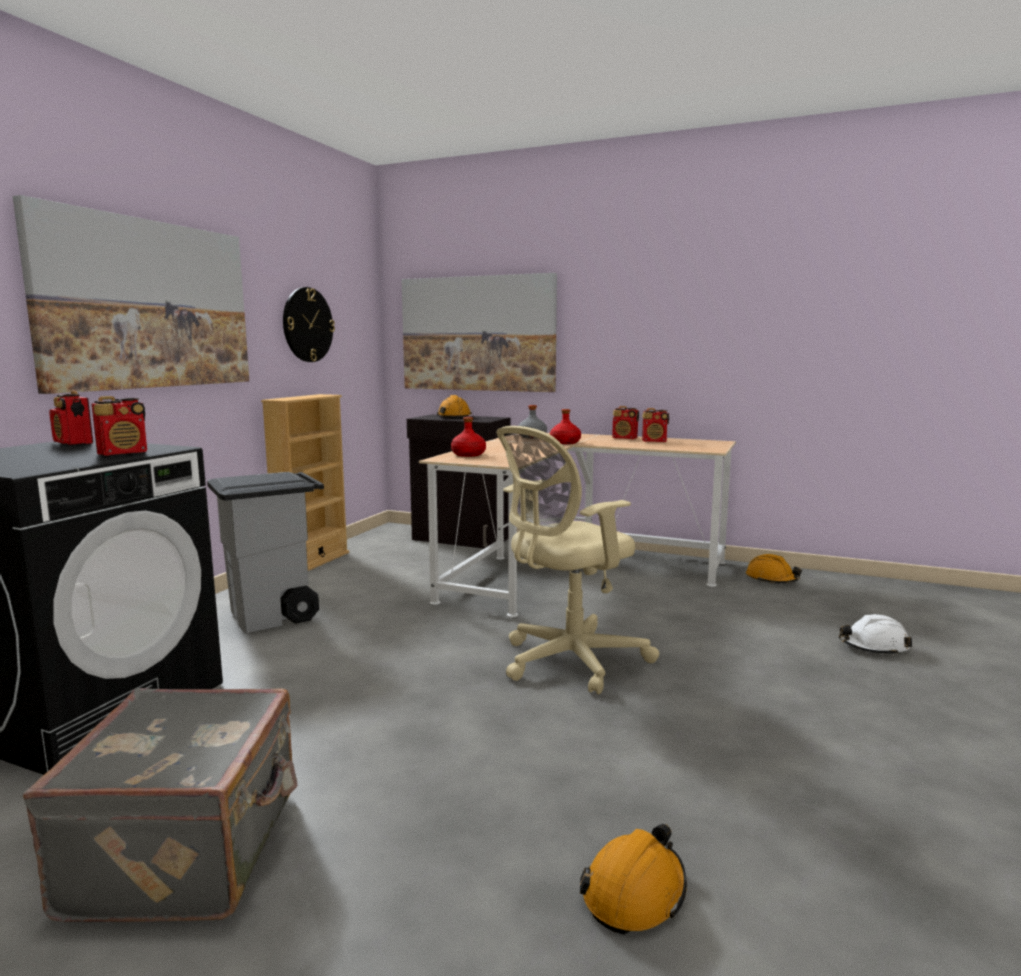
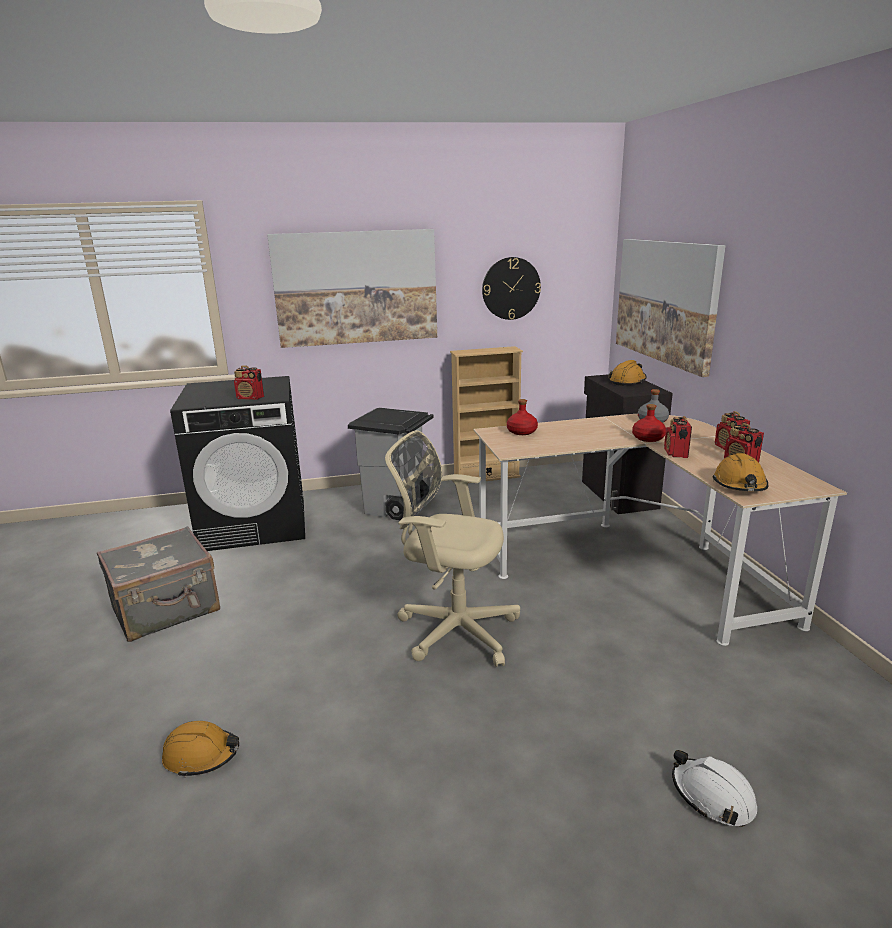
camera: 55 degrees right, 10 degrees up
(73, 443) = (271, 381): radio -> radio (676, 453)
(771, 579) = (810, 675): orange hard hat -> orange hard hat (739, 485)

